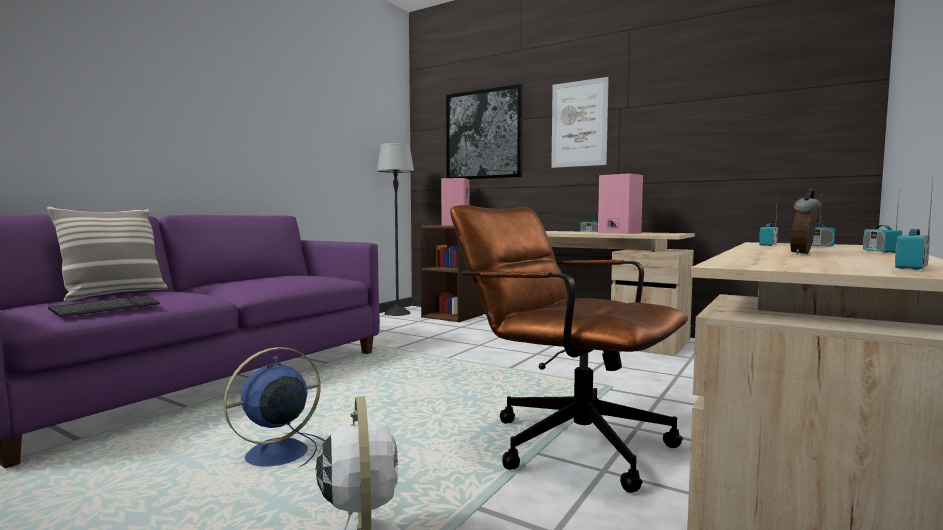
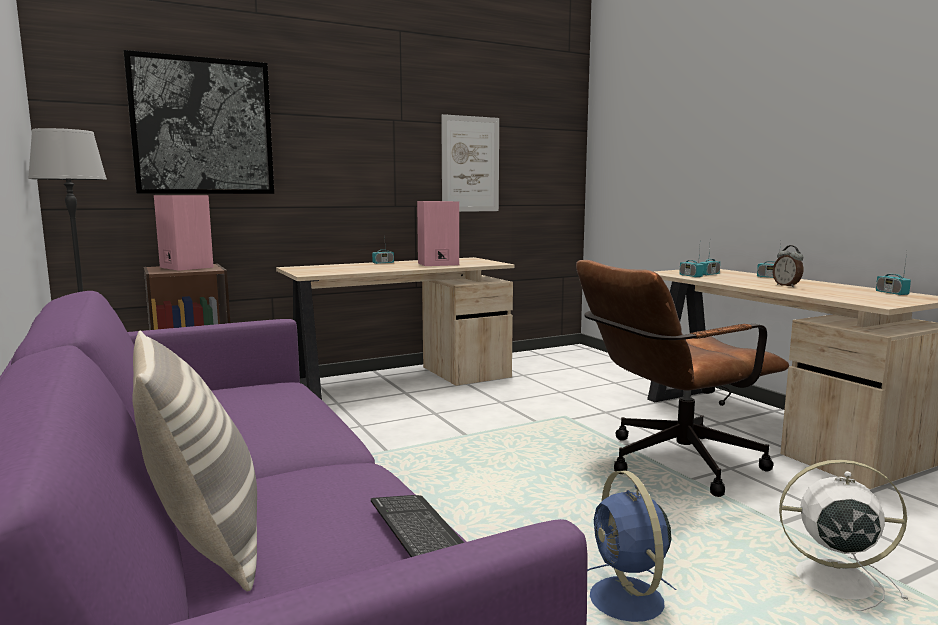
camera: 60 degrees left, 5 degrees up
(579, 124) = (348, 131): picture -> picture (470, 164)

